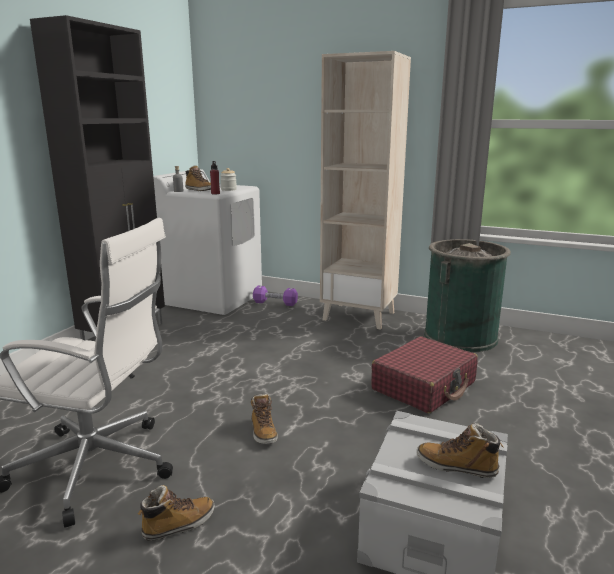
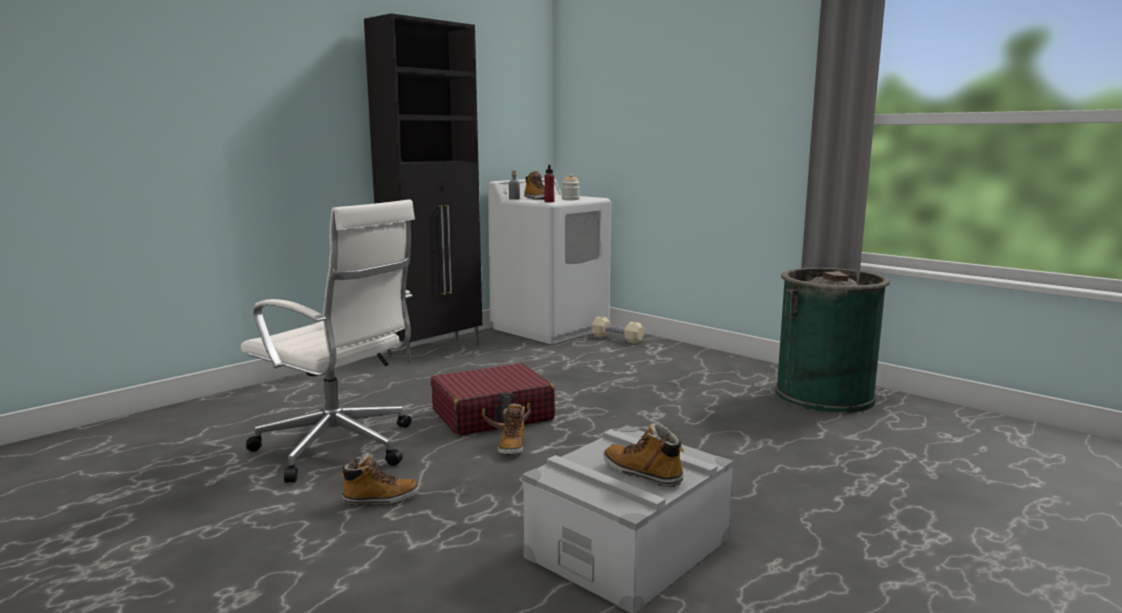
camera: 20 degrees right, 5 degrees down
(275, 303) = (617, 339): purple dumbbell -> beige dumbbell
(359, 316) = (709, 361): beige bookcase -> none
(424, 386) = (729, 435): red suitcase -> red suitcase (493, 415)

